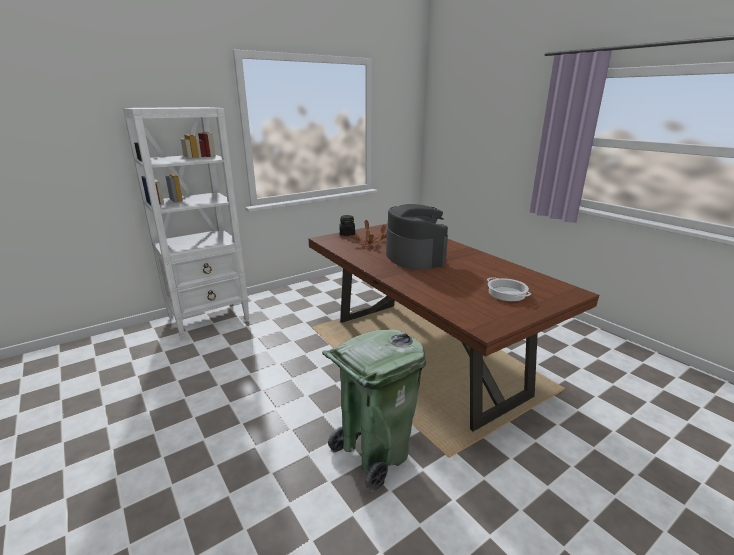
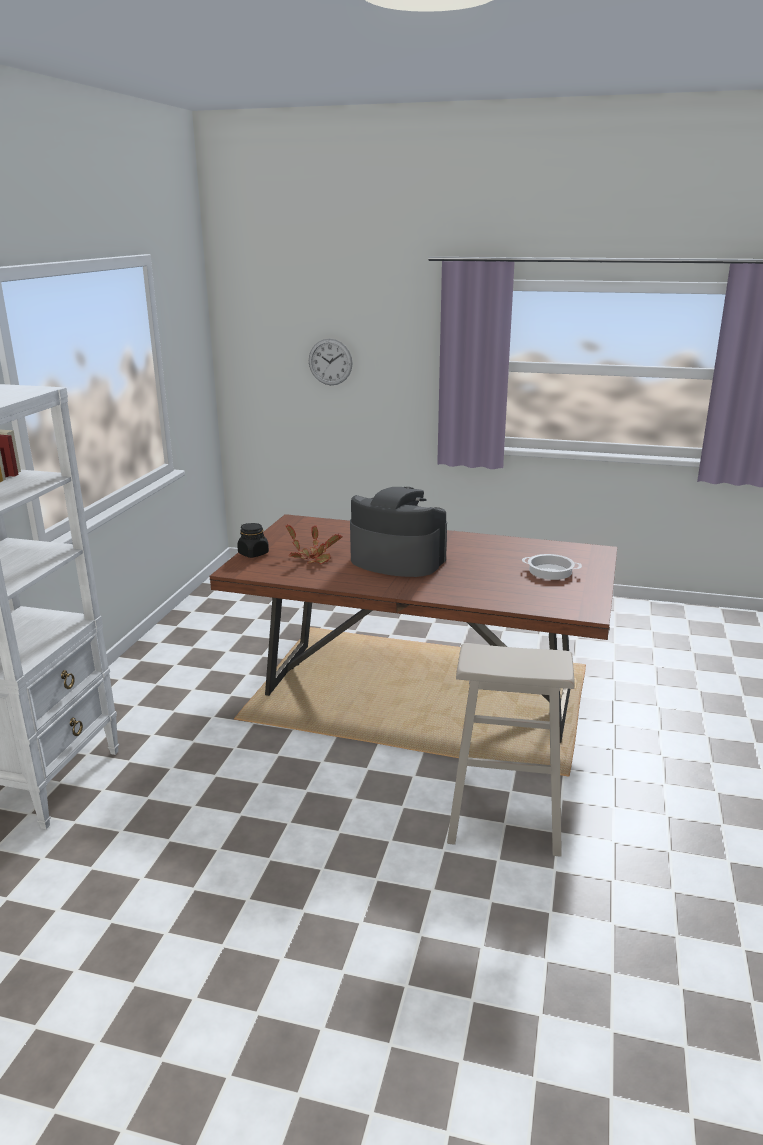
camera: 40 degrees left, 0 degrees up
(374, 454) = (504, 811): green trash can -> beige stool
(479, 134) = (330, 362): none -> wall clock

